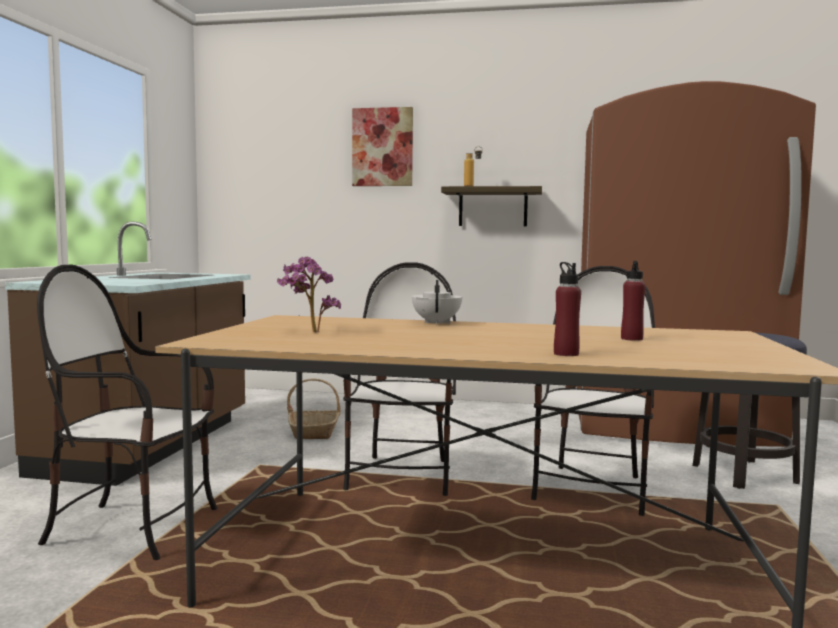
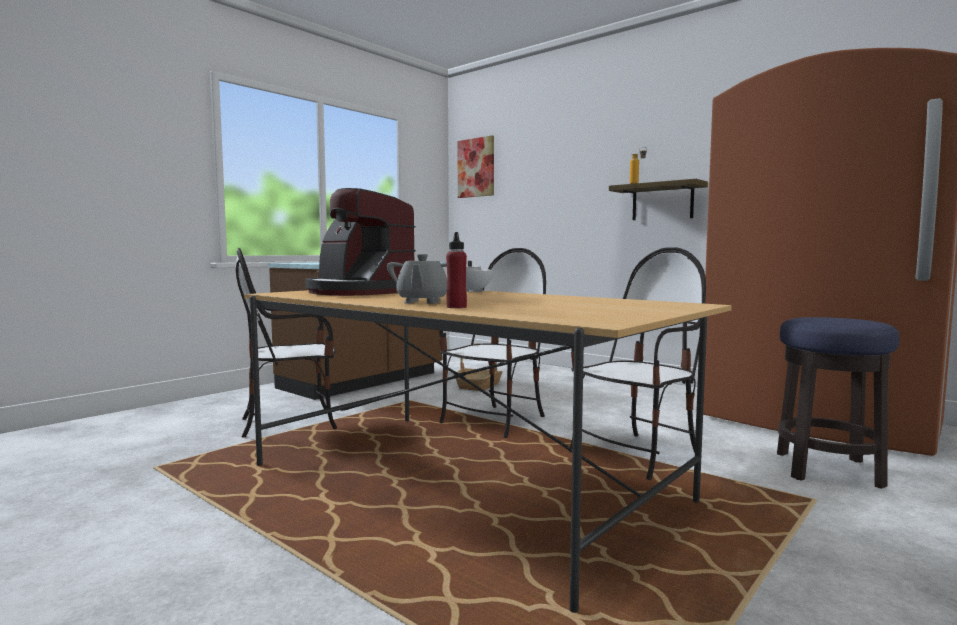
camera: 30 degrees right, 0 degrees up
(134, 528) = (290, 423): chair -> chair turned 60 degrees counterclockwise
(309, 332) = (358, 292): potted plant -> coffee machine
(382, 147) = (572, 156): picture -> picture (476, 167)
(484, 347) = (422, 302): none -> grey teapot
(631, 339) = (569, 303): red bottle -> none

